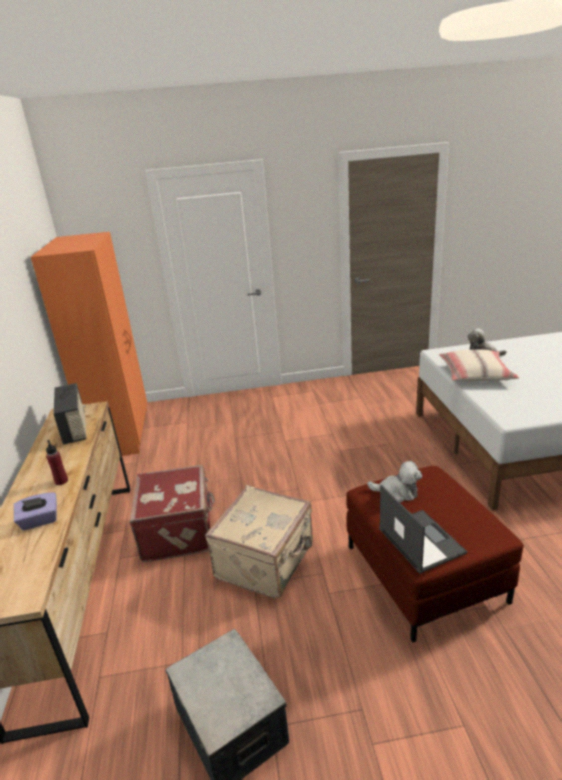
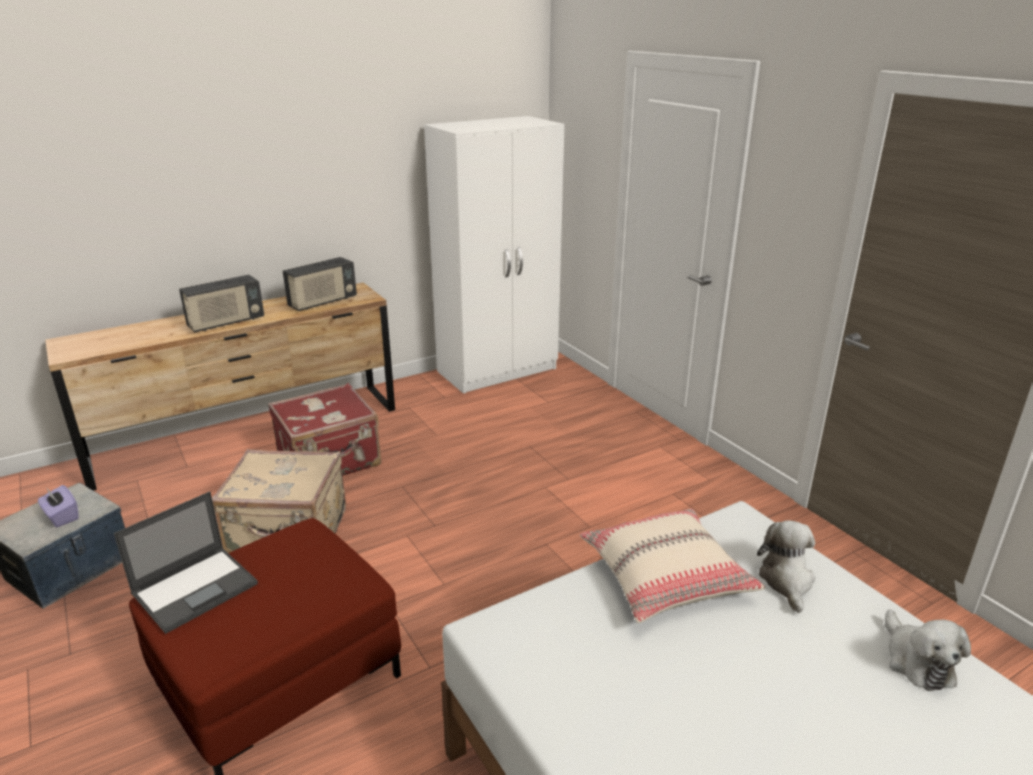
camera: 65 degrees right, 0 degrees up
(40, 521) = (165, 332): purple tissue box -> purple tissue box (61, 517)
(61, 481) = (226, 323): red bottle -> radio
(122, 433) = (498, 370): orange wardrobe -> white wardrobe
(397, 492) = (305, 555): plush toy -> plush toy (916, 661)

